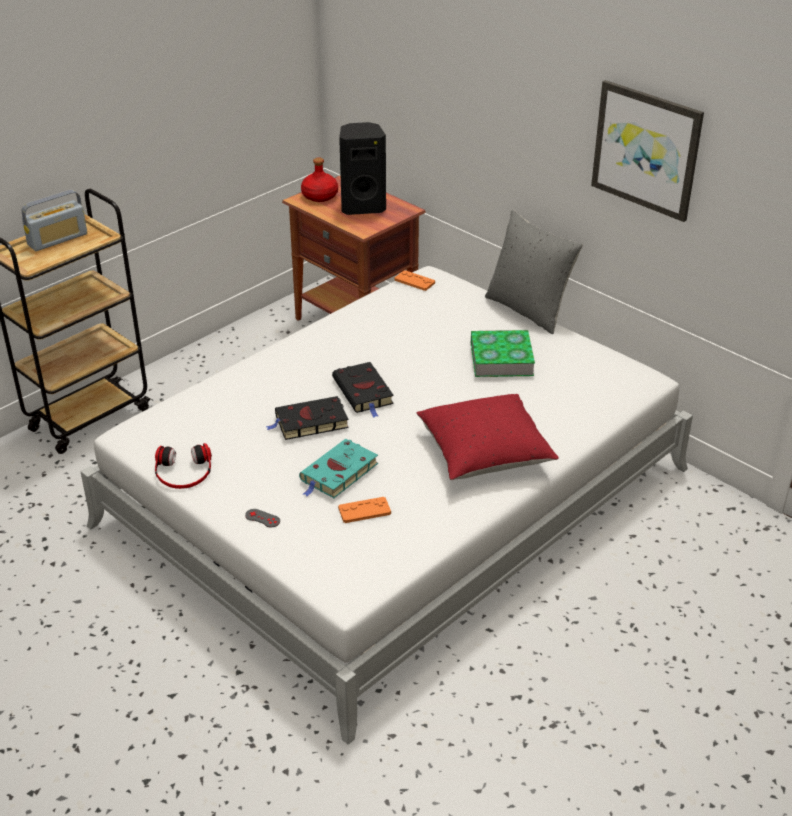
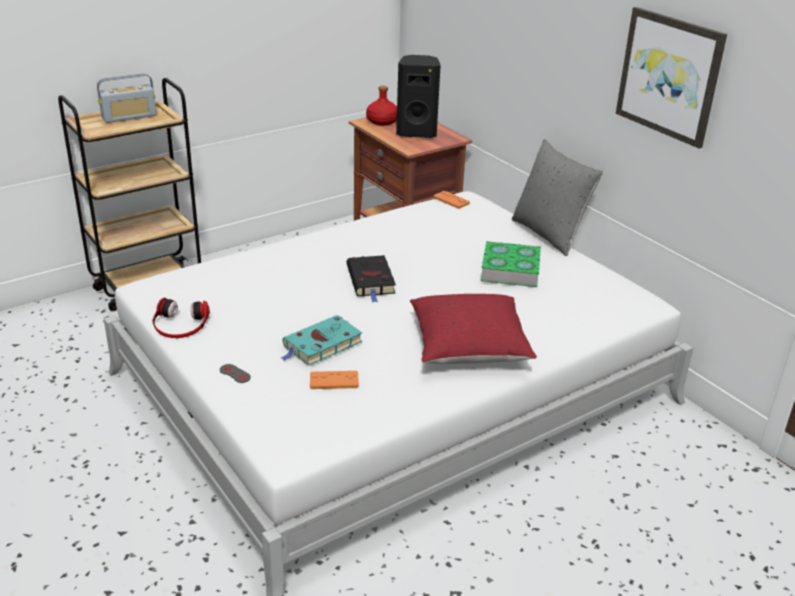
camera: 10 degrees right, 5 degrees down
(309, 422) = (311, 299): black book -> none

